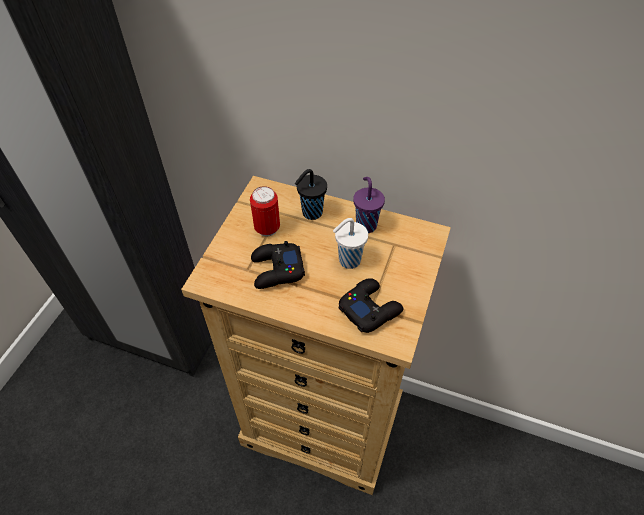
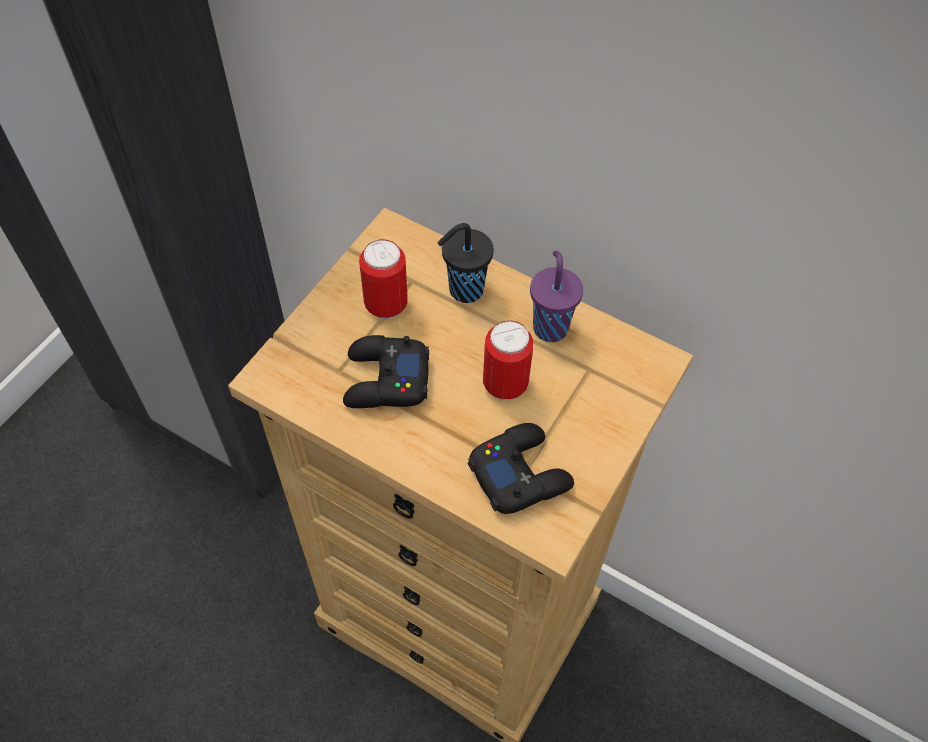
camera: 10 degrees right, 5 degrees up
(348, 261) = (505, 385): white cup -> can

